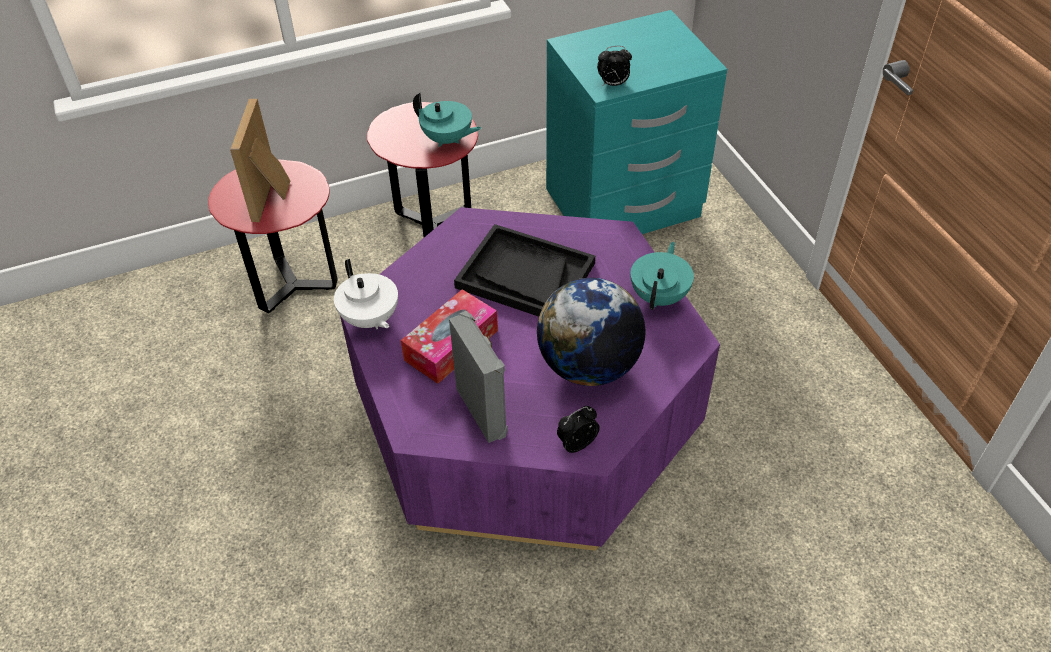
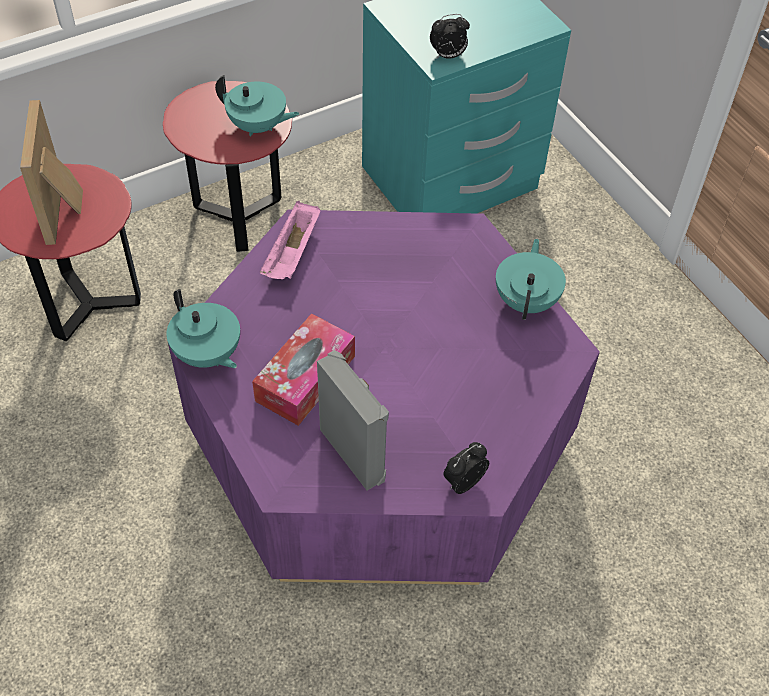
camera: 10 degrees left, 5 degrees up
(370, 319) = (207, 355): white teapot -> turquoise teapot
(458, 243) = (292, 254): none -> pink tray
(525, 275) = (374, 288): black tray -> none
(589, 366) = (462, 390): globe -> none

